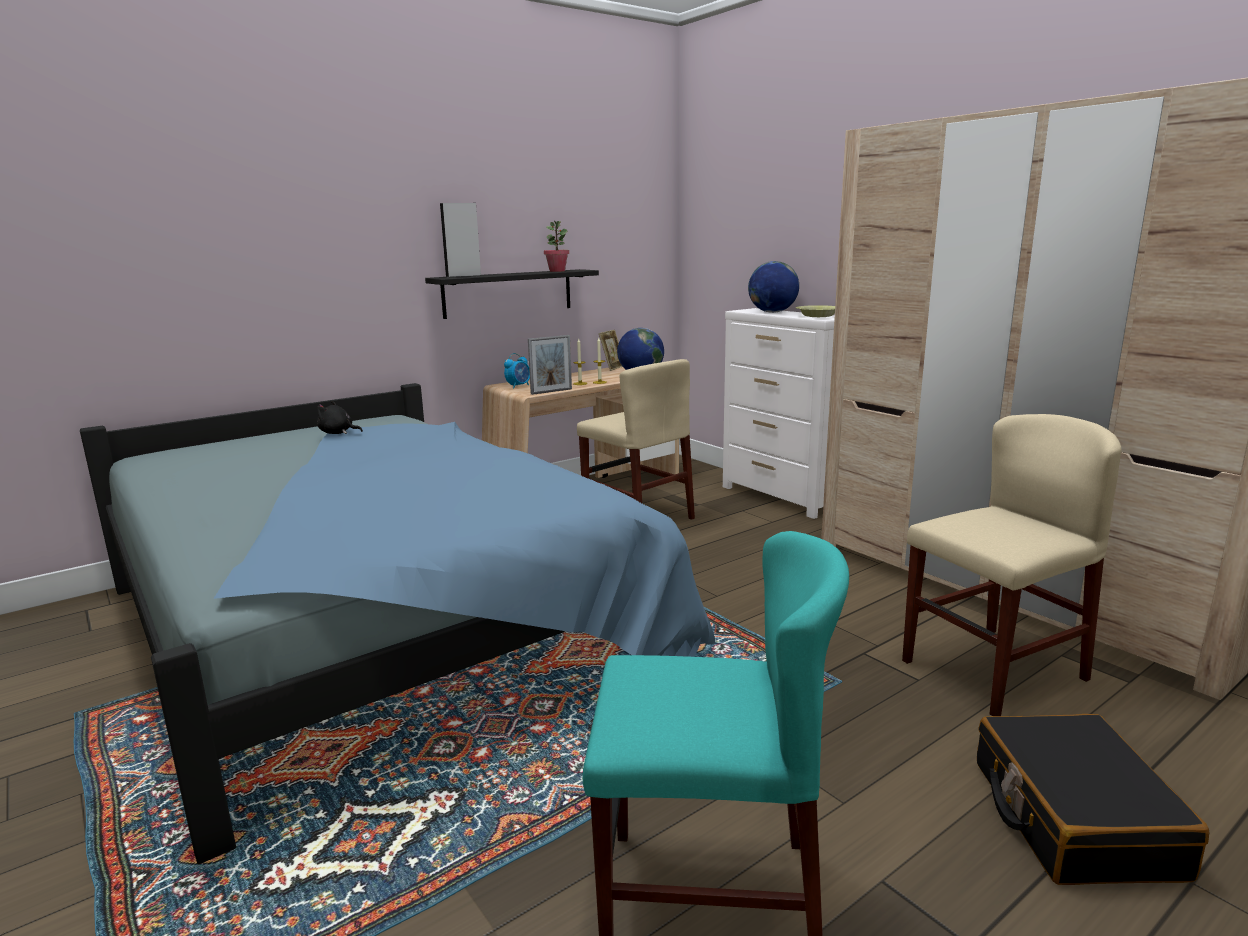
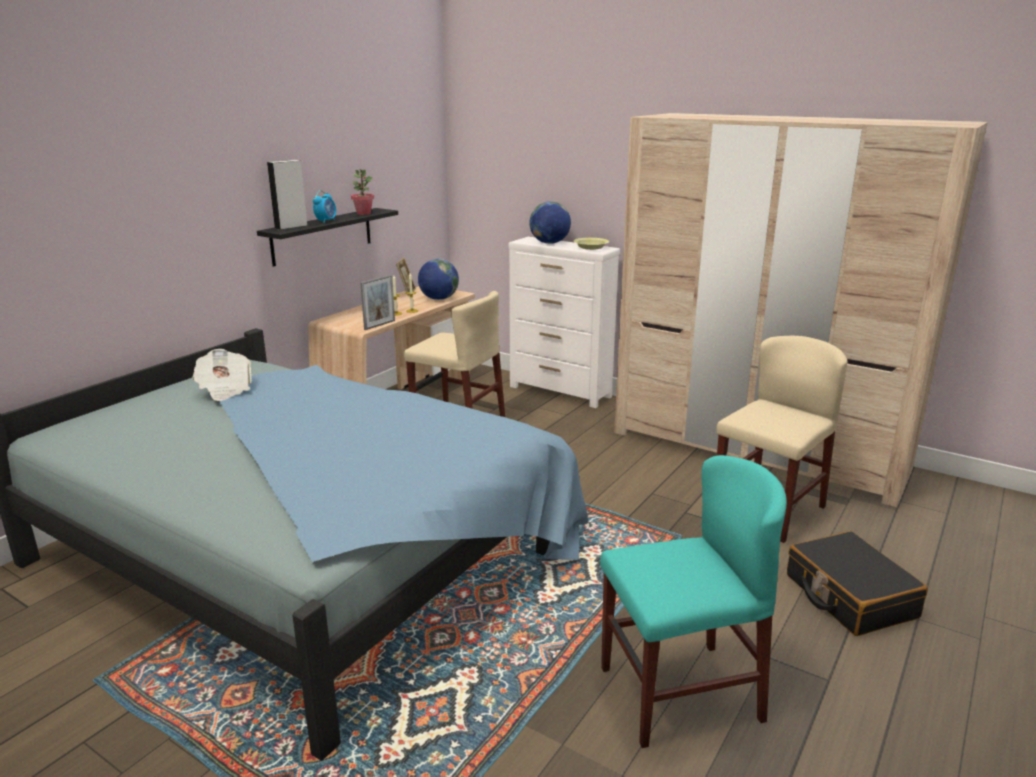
camera: 20 degrees left, 5 degrees up
(338, 433) = (225, 389): black plush toy -> newspaper
(518, 386) = (343, 320): alarm clock -> alarm clock (326, 221)

